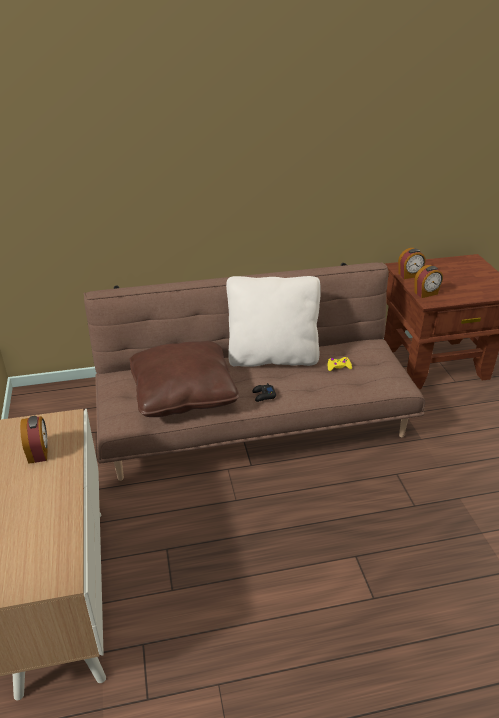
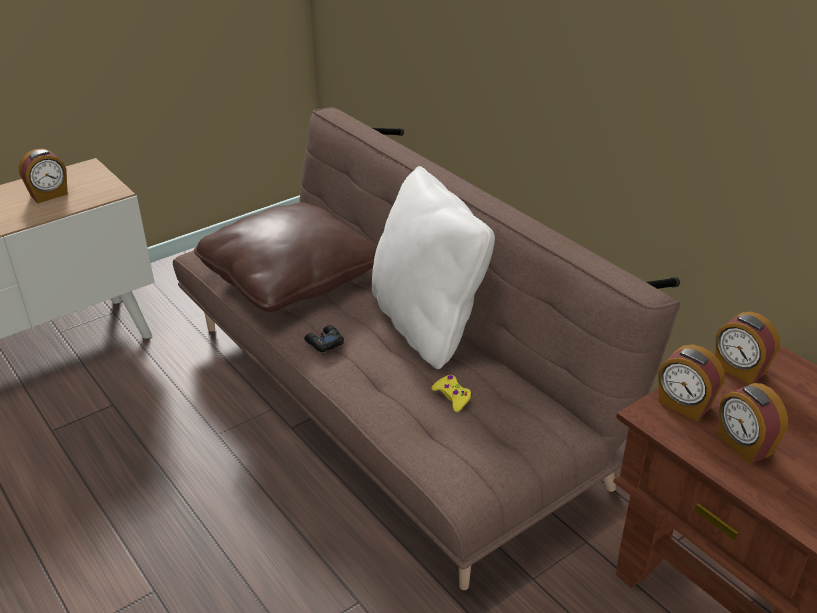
camera: 65 degrees right, 0 degrees up
(455, 290) = (743, 445): none -> alarm clock

